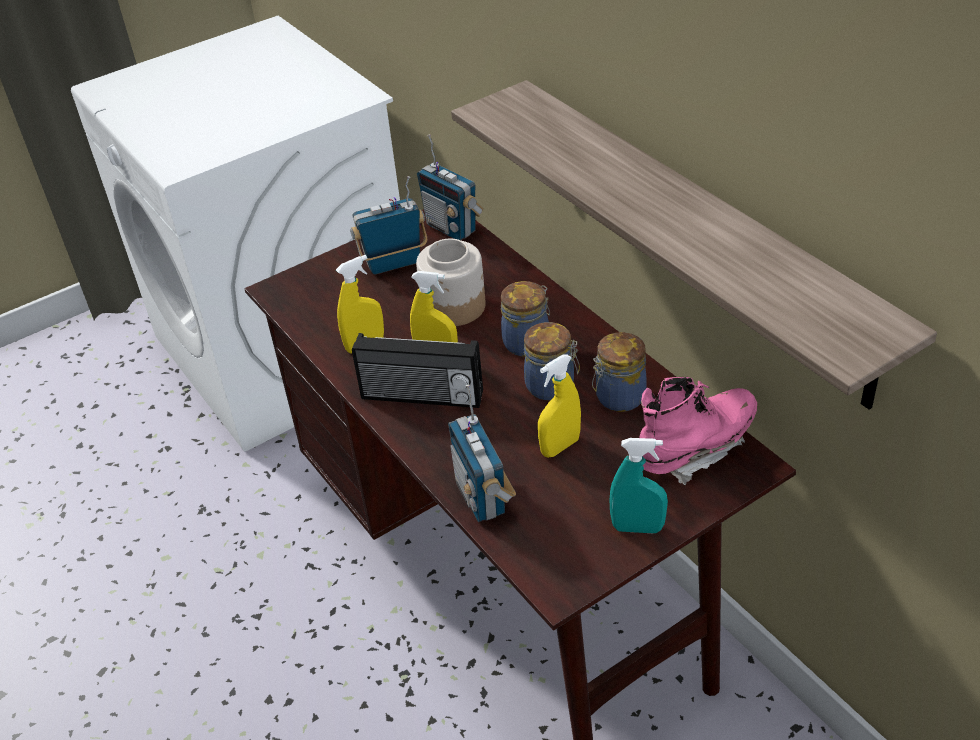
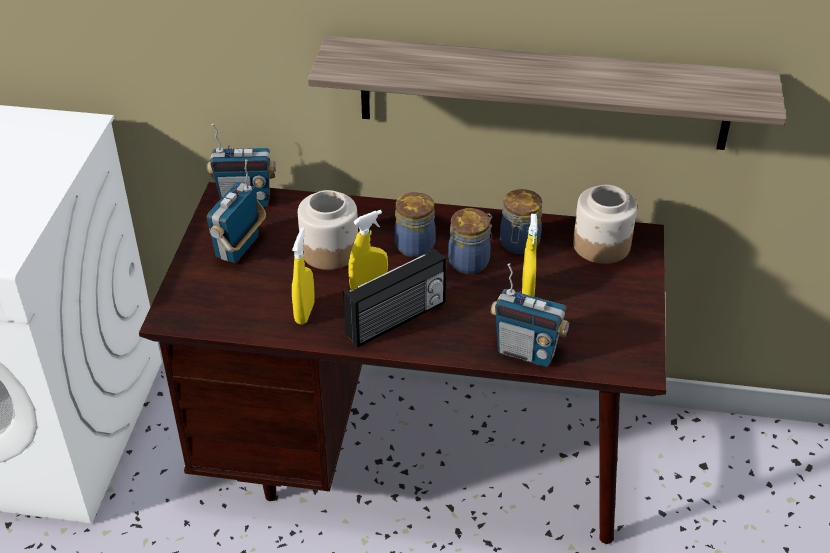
camera: 50 degrees left, 0 degrees up
(637, 528) = (633, 308): turquoise spray bottle -> none
(695, 448) = (601, 245): pink boot -> jar

